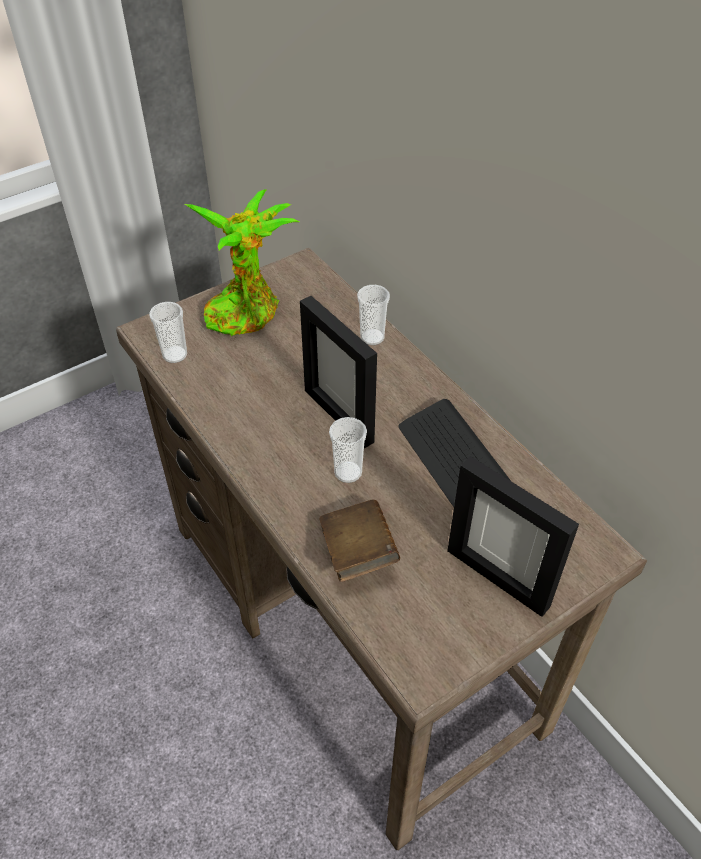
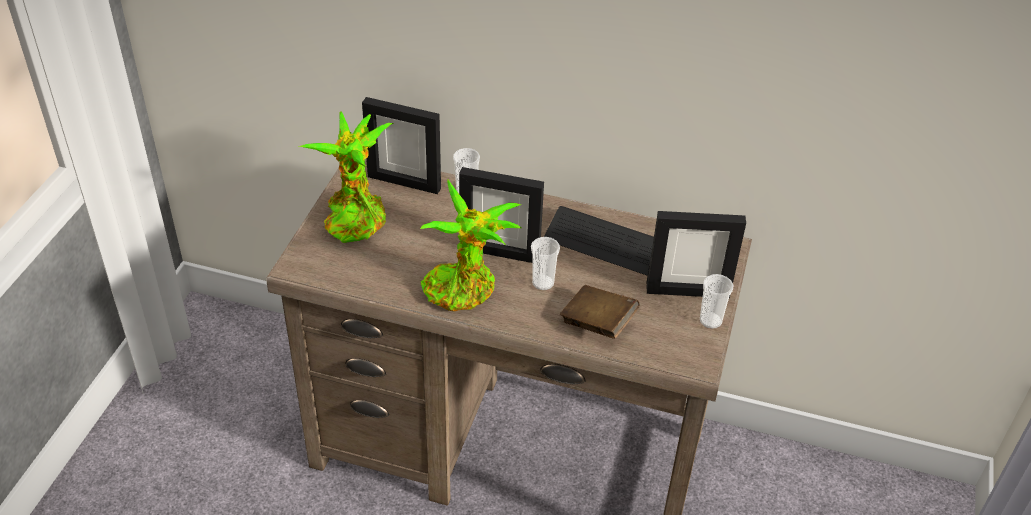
camera: 40 degrees left, 5 degrees down
(175, 355) = (338, 273): cup -> cup (710, 320)
(265, 435) = (464, 289): none -> potted plant
(326, 298) = (405, 181): none -> picture frame

